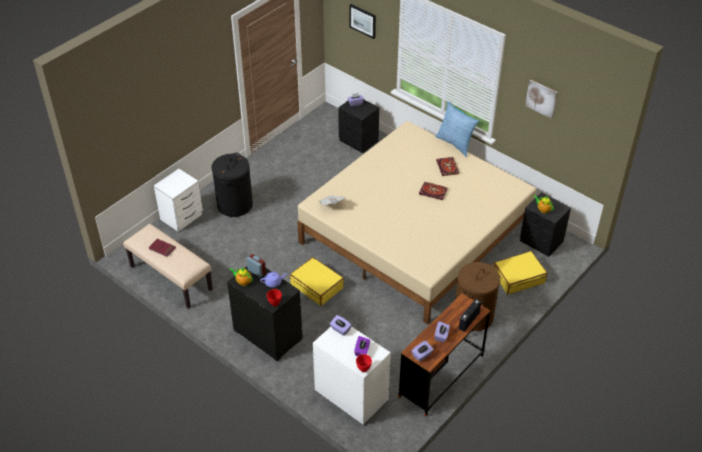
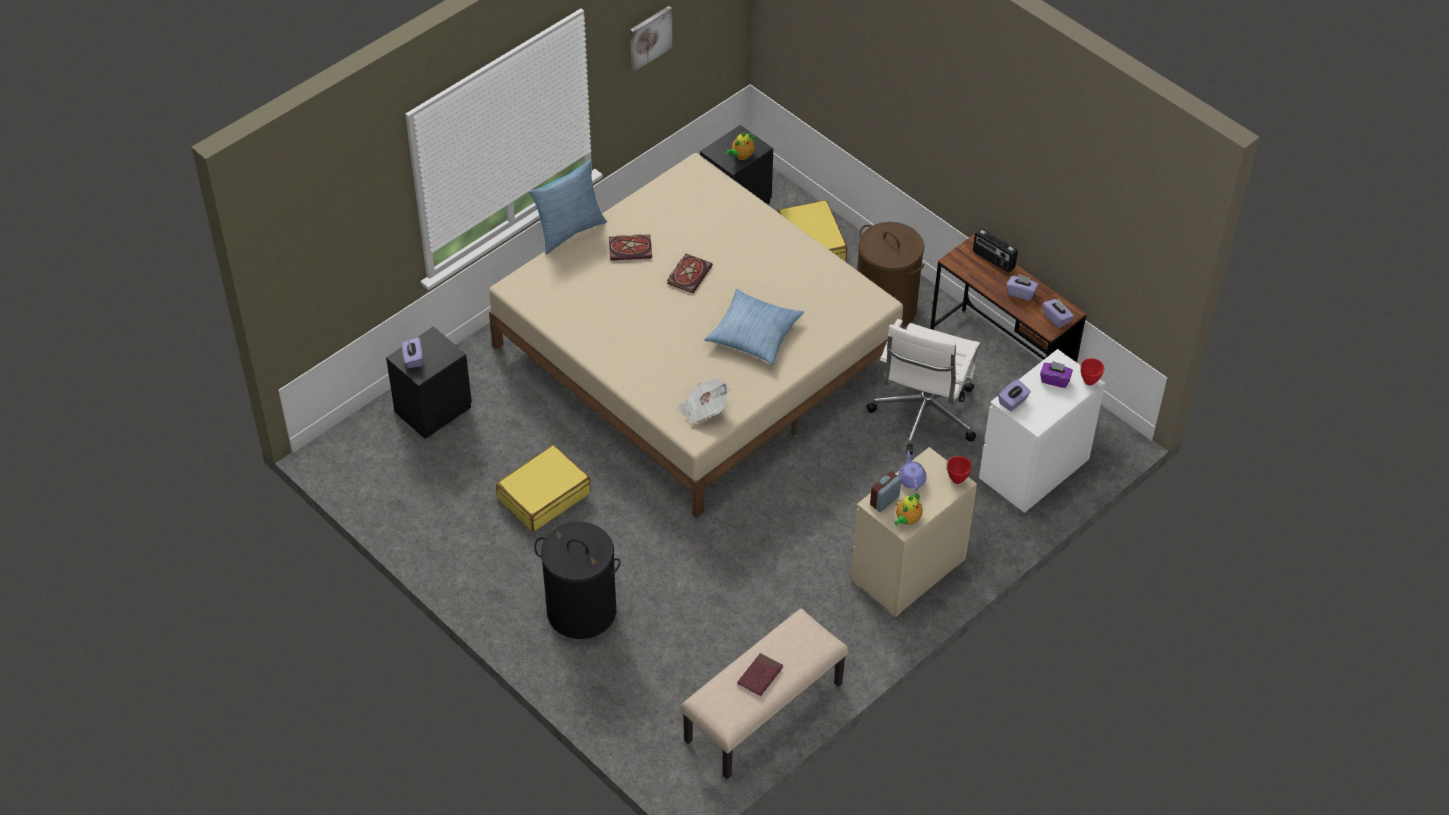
camera: 85 degrees left, 5 degrees up
(182, 217) = (601, 696): white nightstand -> none
(267, 334) = (907, 570): black dresser -> beige dresser
(317, 286) = (804, 497): yellow suitcase -> yellow suitcase (543, 496)
(363, 21) = (346, 237): picture -> none
(387, 338) = (923, 416): none -> white office chair
(392, 221) = (753, 333): none -> pillow

